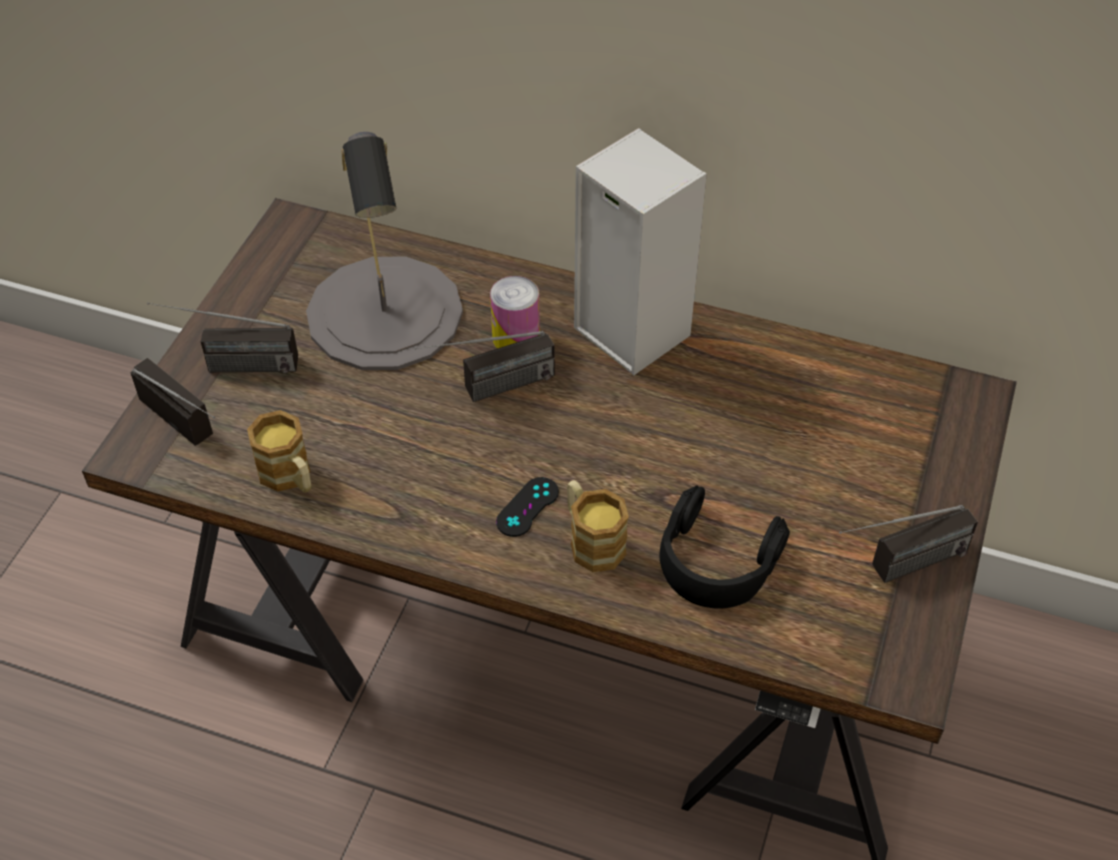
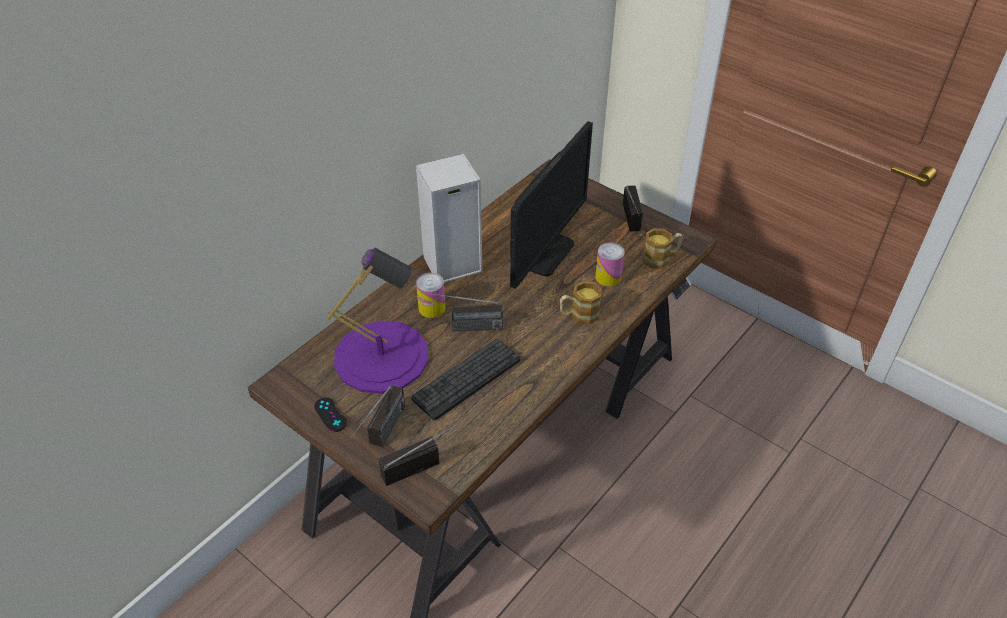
camera: 70 degrees left, 5 degrees down
(290, 477) = (484, 423): mug -> mug (661, 258)
(376, 428) = (467, 379): none -> keyboard
(385, 313) = (381, 356): grey table lamp -> purple table lamp
(488, 390) = (463, 327): radio -> radio turned 90 degrees clockwise
(527, 507) = (549, 332): black game controller -> black game controller (330, 414)
(716, 560) = (608, 277): black headphones -> can
(731, 448) = (545, 253): none -> monitor

